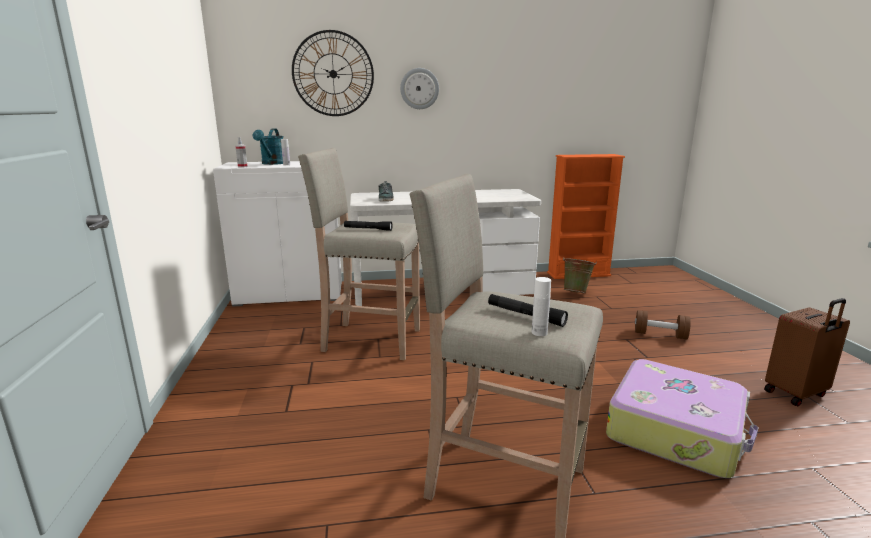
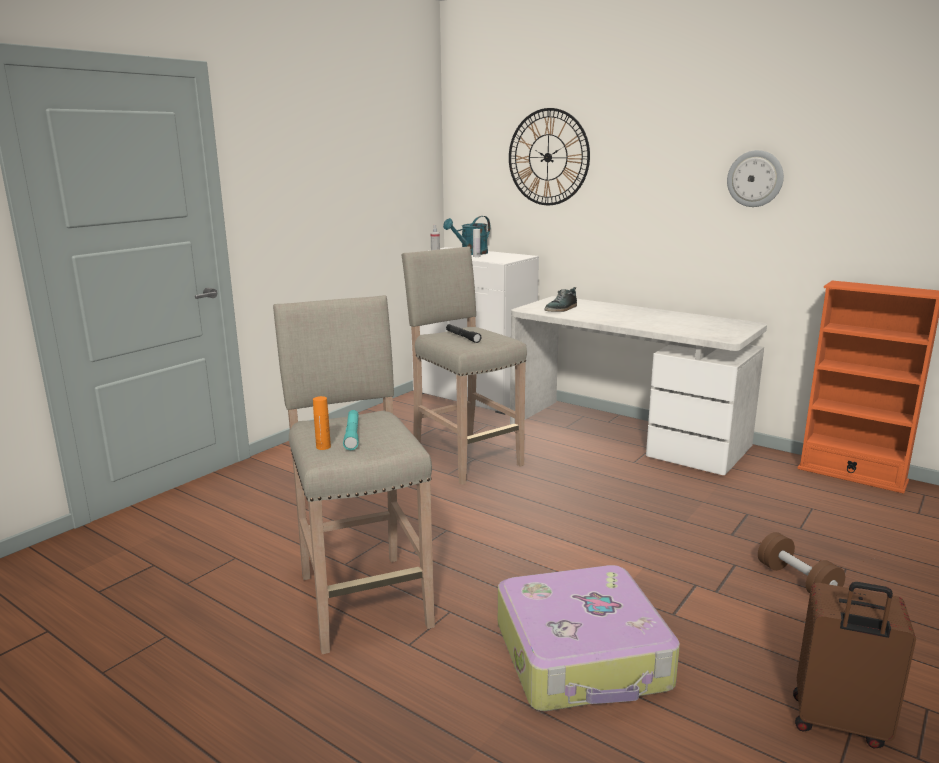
camera: 45 degrees right, 0 degrees up
(419, 88) = (641, 175): wall clock -> wall clock (755, 178)
(525, 315) = (352, 435): black flashlight -> turquoise flashlight
(539, 332) = (323, 447): white bottle -> orange bottle
(576, 292) = (792, 494): green bucket -> none

